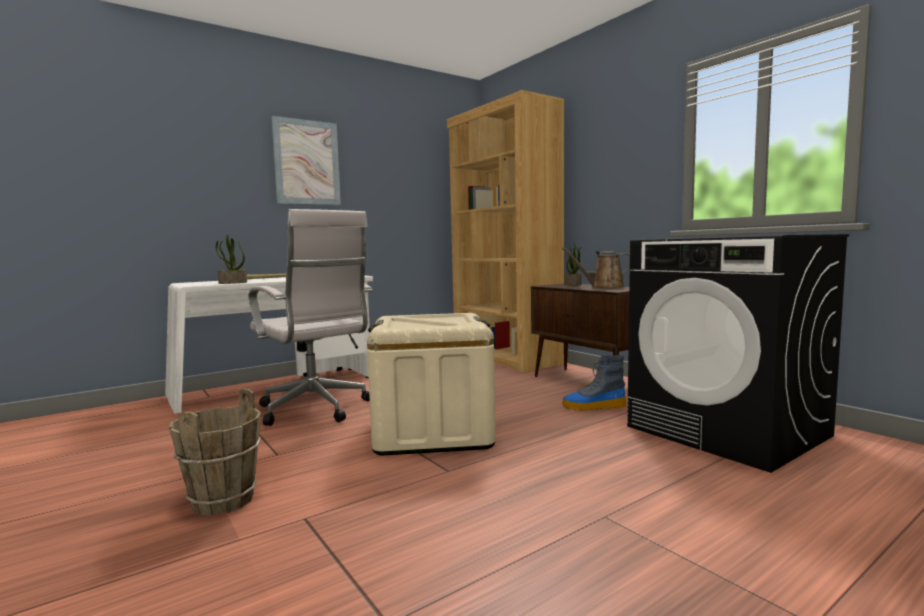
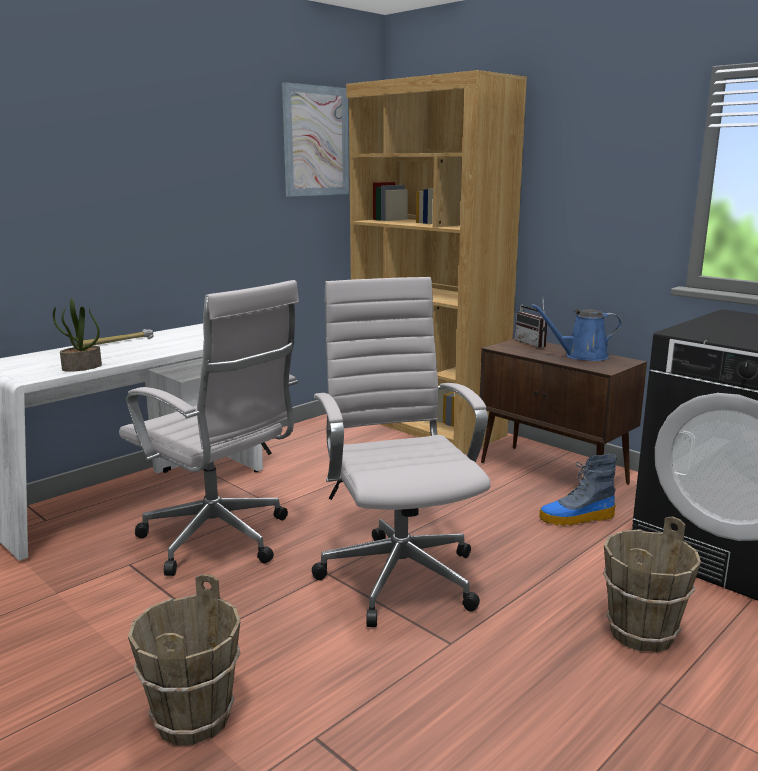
camera: 10 degrees left, 10 degrees up
(307, 162) = (153, 161): picture -> picture (316, 141)
(432, 431) = (398, 574): beige storage box -> white office chair
(573, 284) = (534, 343): potted plant -> radio
(603, 287) = (582, 356): brown watering can -> blue watering can
(611, 473) = (640, 633): none -> brown bucket

